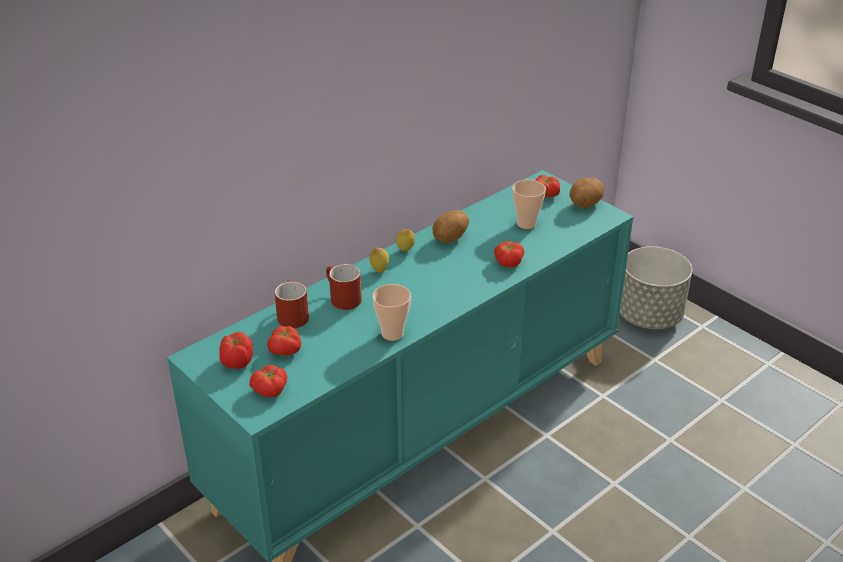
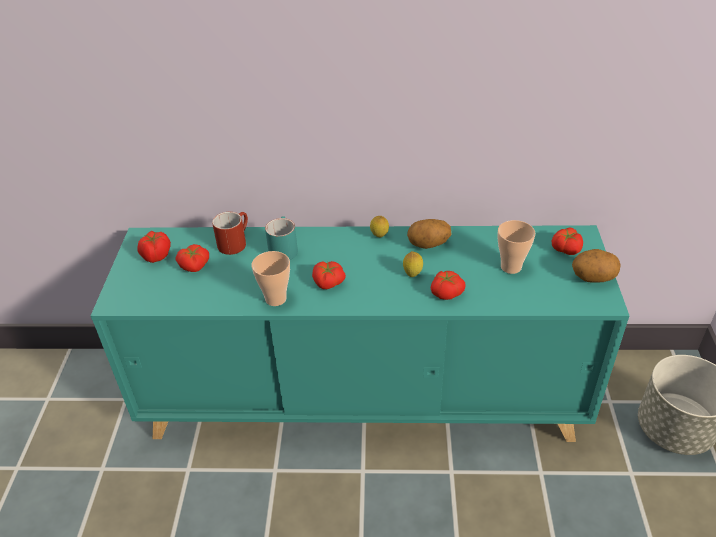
camera: 45 degrees right, 5 degrees up
(270, 391) = (144, 290): tomato -> tomato (328, 283)
(341, 298) = (282, 248): red mug -> turquoise mug
(379, 270) = (338, 242): lemon -> lemon (412, 274)

